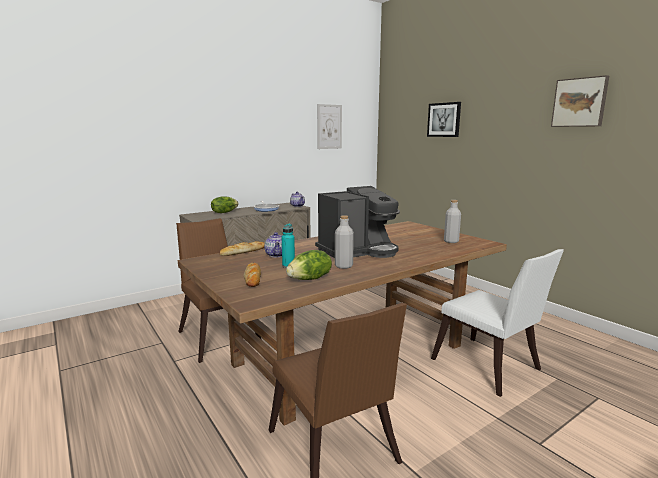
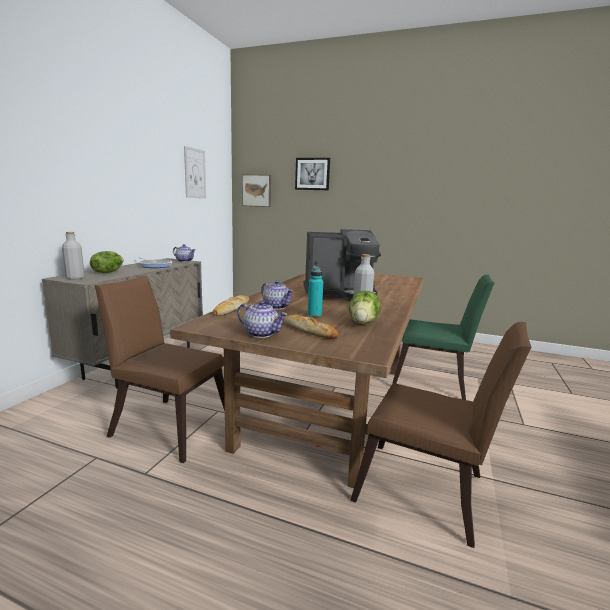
camera: 35 degrees left, 0 degrees up
(218, 273) = (262, 334): none -> teapot
(358, 251) = (340, 294): coffee machine -> coffee machine turned 60 degrees clockwise
(451, 241) = (387, 279): grey bottle -> grey bottle (75, 278)
(489, 368) = (435, 382): white chair -> green chair
(580, 102) = (438, 164): picture -> picture (257, 190)

